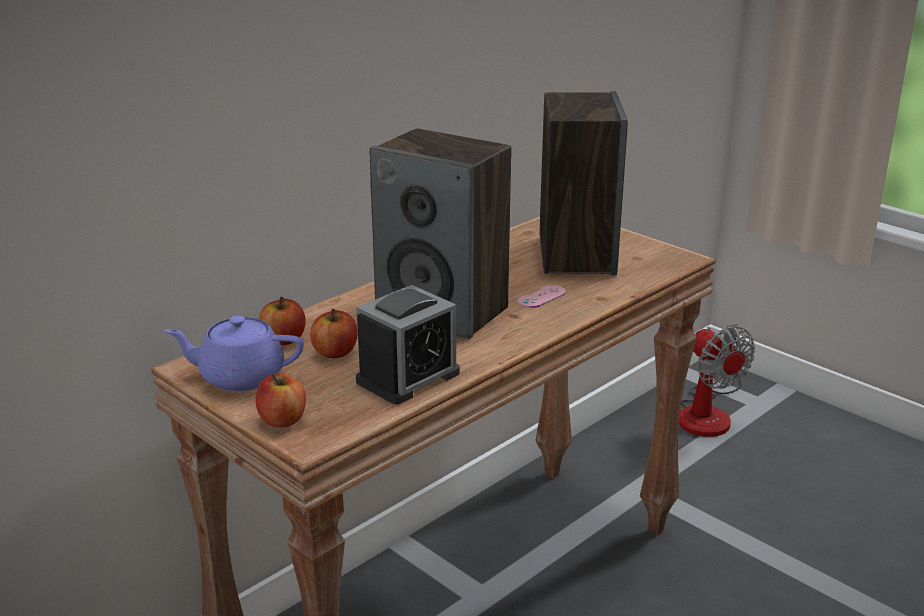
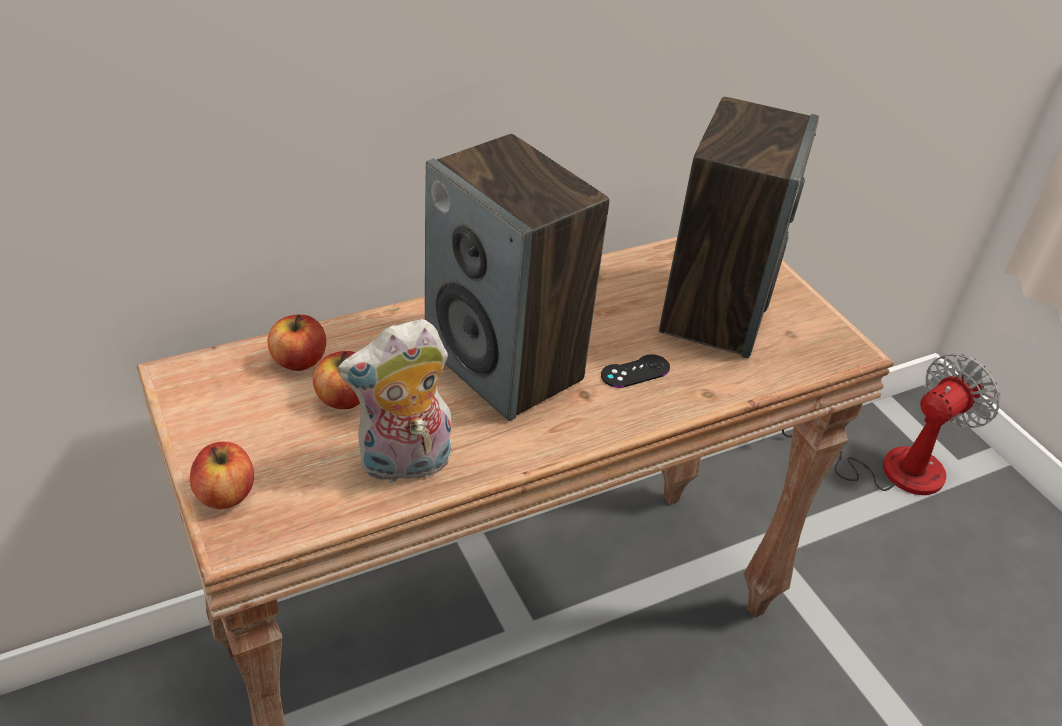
camera: 15 degrees right, 15 degrees up
(239, 377) = (219, 408): purple teapot -> none
(408, 377) = (404, 465): alarm clock -> plush toy
(541, 297) = (635, 371): pink game controller -> black game controller
(708, 412) = (888, 466): fan -> fan turned 120 degrees counterclockwise

